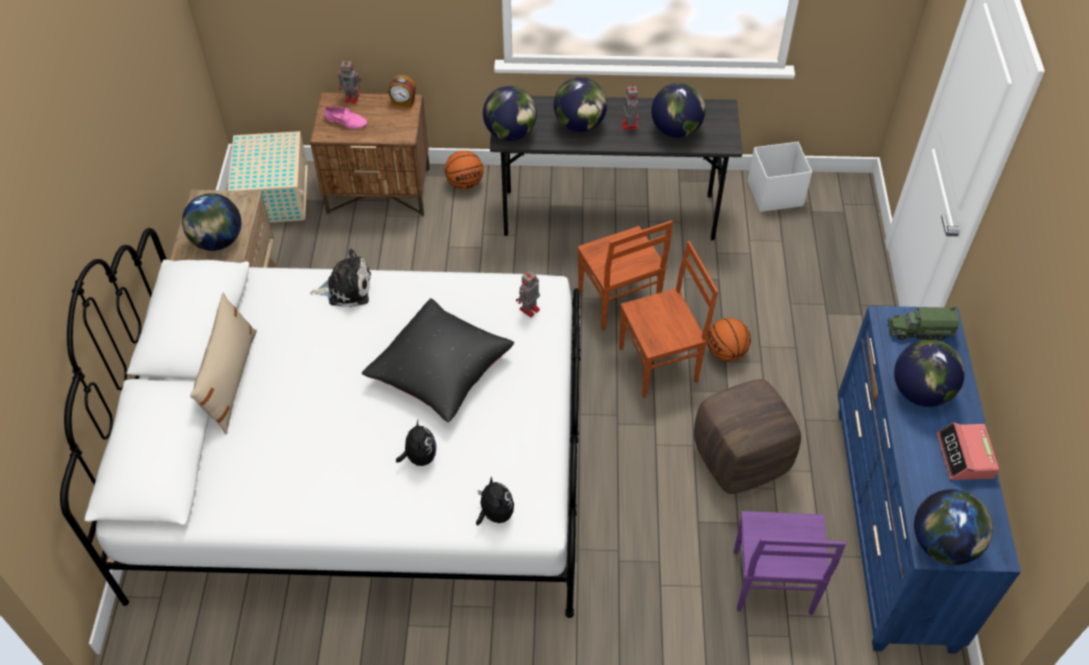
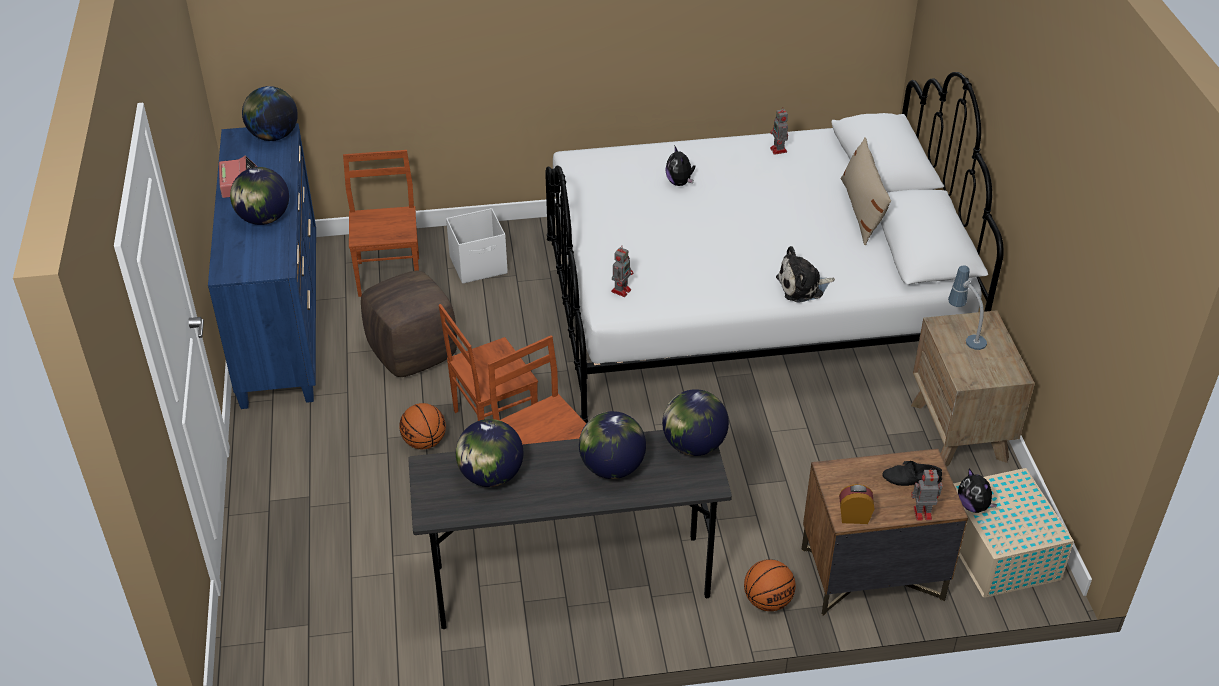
camera: 170 degrees right, 10 degrees down
(217, 241) = (964, 335): globe -> table lamp
(346, 121) = (911, 480): pink shoe -> black shoe
(440, 369) = (686, 237): black pillow -> none
(495, 514) = (609, 159): plush toy -> plush toy (973, 506)
(629, 124) = (550, 476): toy robot -> toy robot (778, 150)
(771, 583) = (390, 276): purple chair -> brown chair
(774, 194) = (356, 643): white storage box -> white storage box (479, 265)
(919, 331) = (251, 262): toy truck -> none

